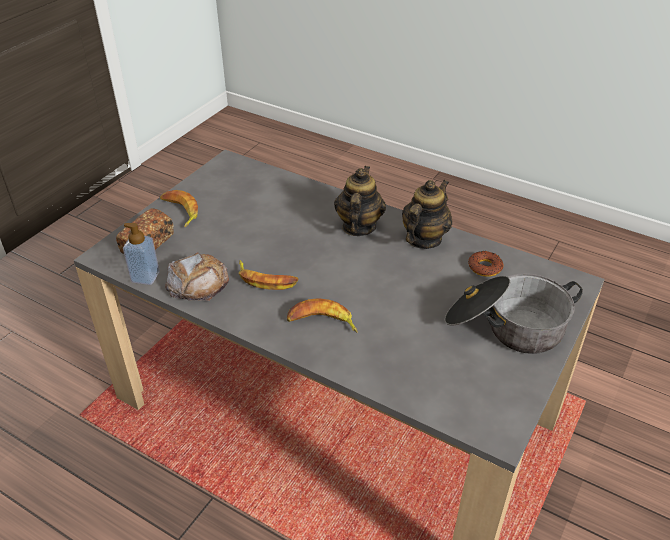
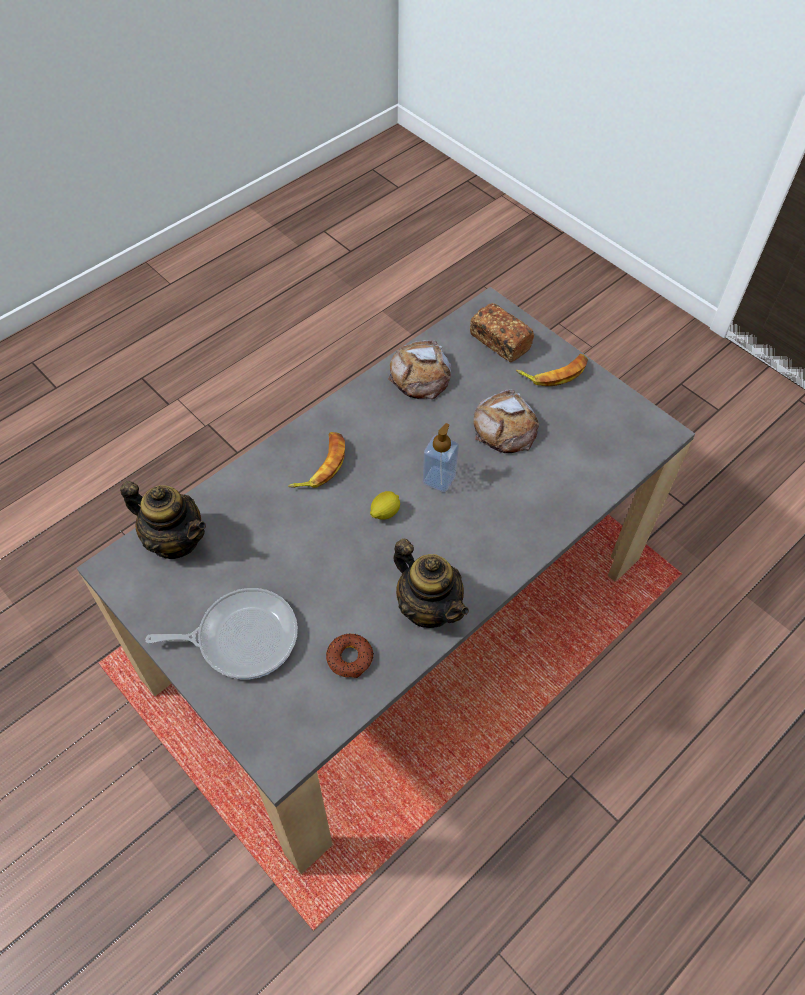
camera: 105 degrees right, 15 degrees up
(145, 277) = (444, 336): soap dispenser -> soap dispenser (439, 479)
(245, 228) = (505, 427): none -> bread
(266, 279) = (405, 431): banana -> none
(354, 275) = (384, 513): none -> lemon
(358, 227) = (476, 541): teapot -> teapot (175, 540)
(506, 326) = (242, 637): cooking pot -> frying pan

